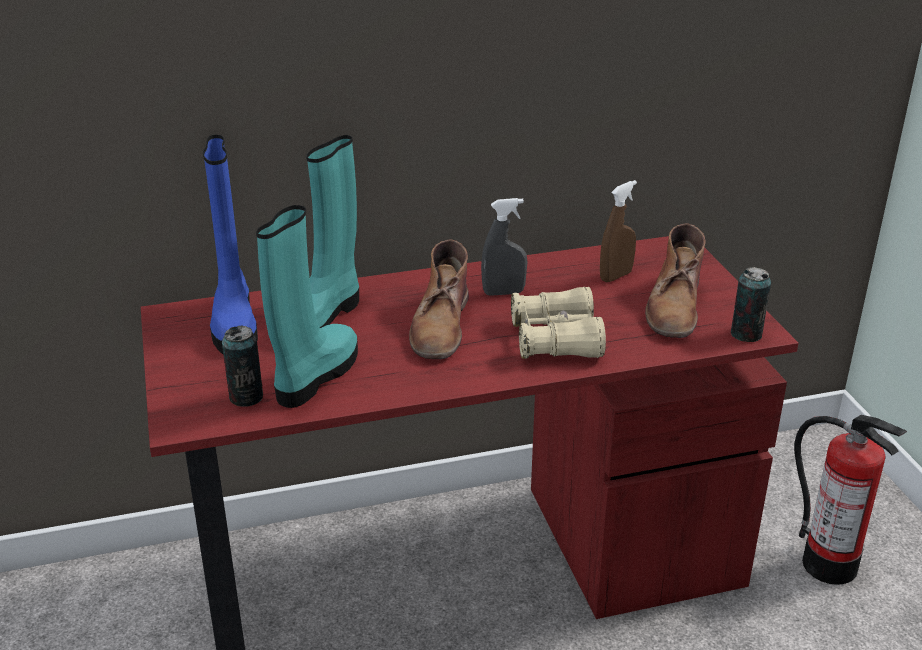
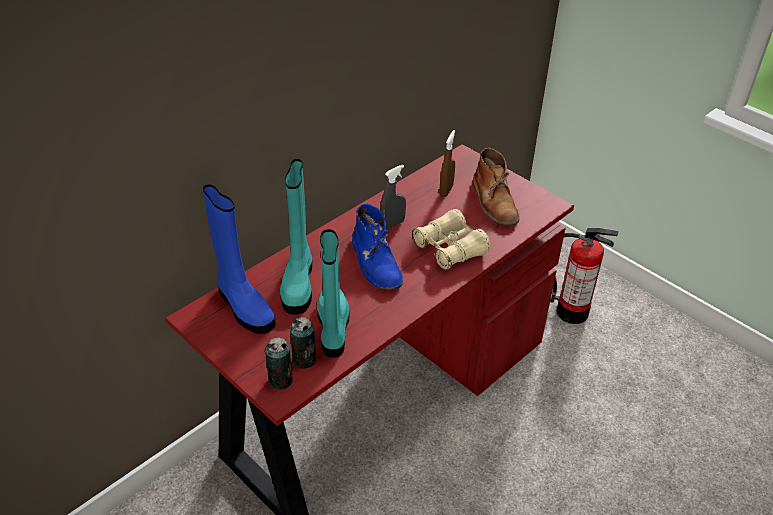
camera: 30 degrees left, 10 degrees up
(440, 326) = (376, 262): brown boot -> blue boot
(746, 334) = (545, 209): can -> can (280, 381)

